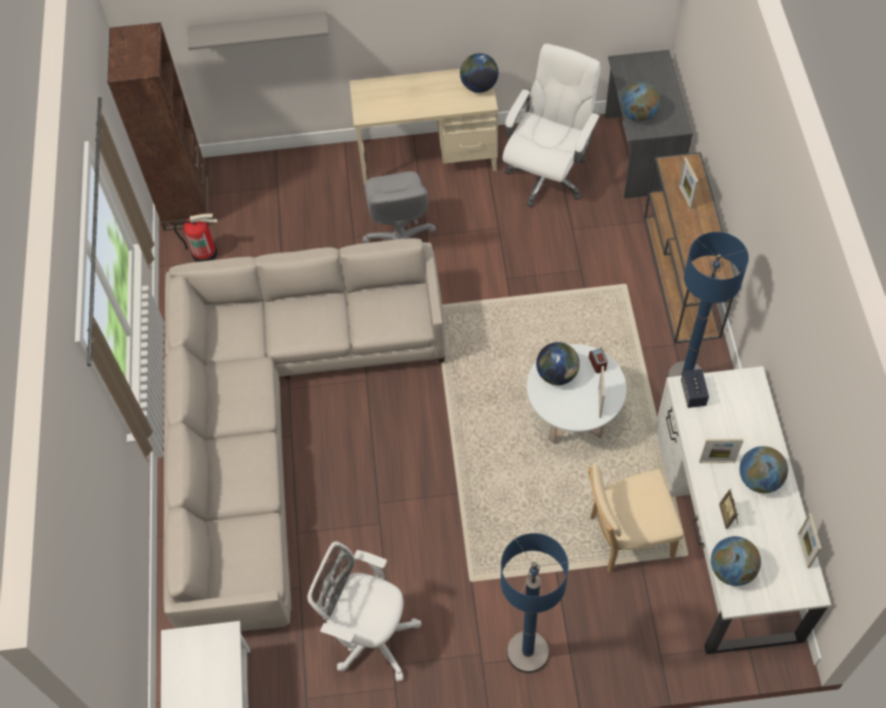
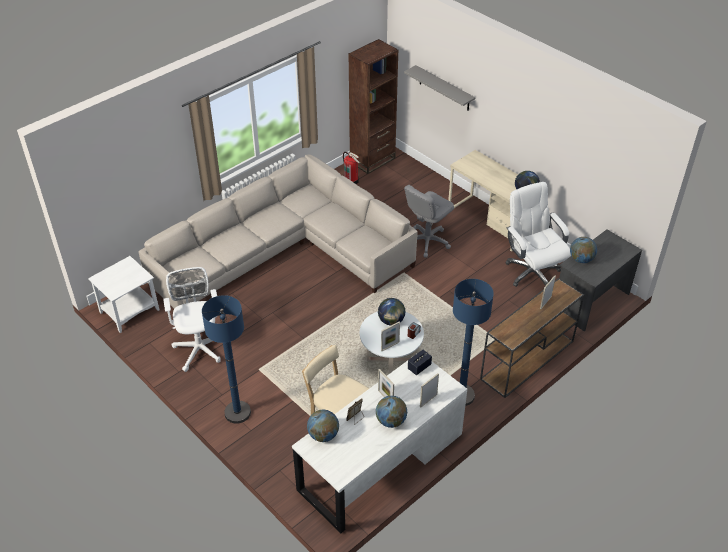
camera: 50 degrees right, 15 degrees down
(547, 175) = (532, 272): white office chair -> white office chair turned 105 degrees counterclockwise
(803, 550) = (363, 462): picture frame -> picture frame (428, 400)

